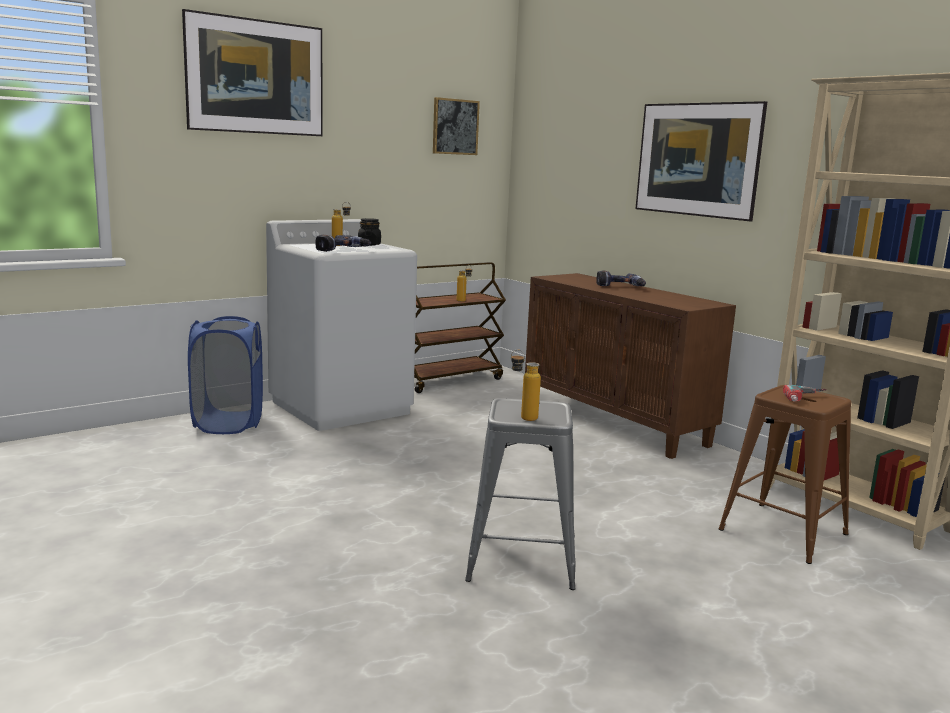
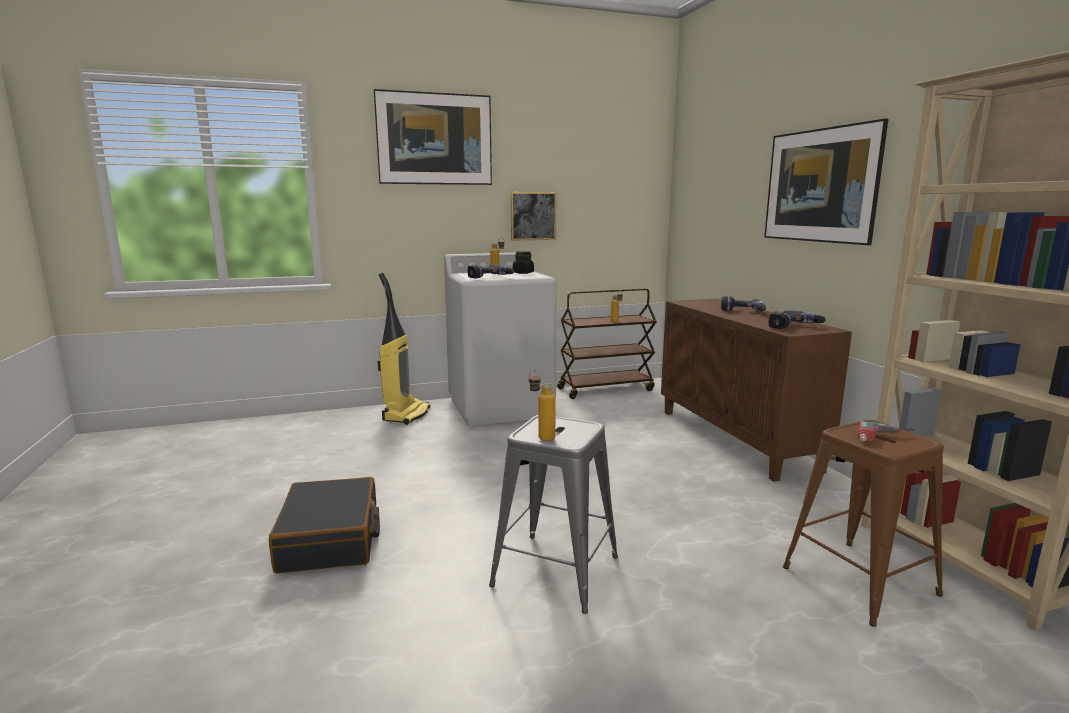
camera: 20 degrees right, 0 degrees up
(228, 423) = (406, 414): blue laundry basket -> vacuum cleaner
(253, 562) = (330, 539): none -> black suitcase
(455, 127) = (614, 172): picture -> picture (533, 216)
(684, 302) = (794, 327): none -> power drill

